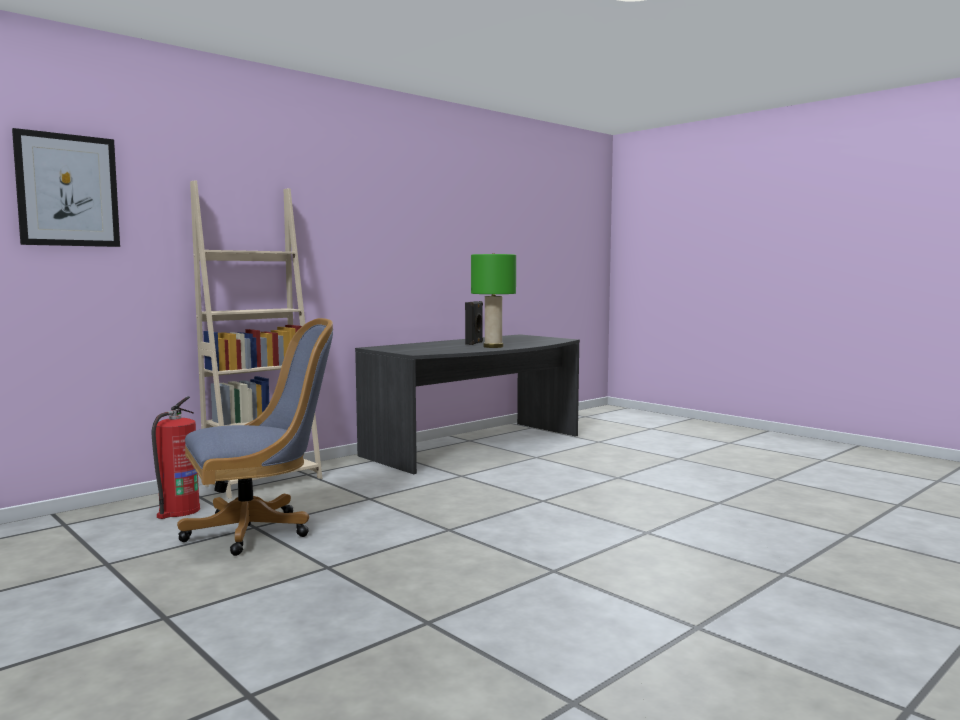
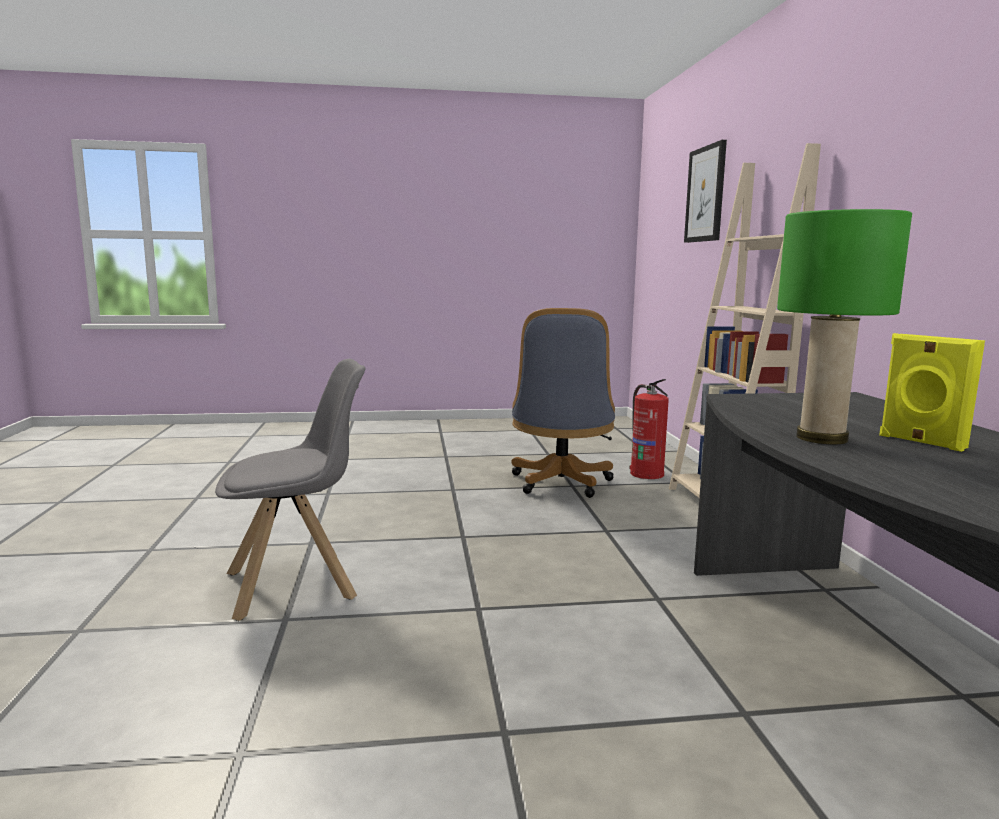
camera: 125 degrees right, 5 degrees up
(474, 343) = (921, 442): black speaker -> yellow speaker
(611, 546) = (297, 583): none -> grey chair

